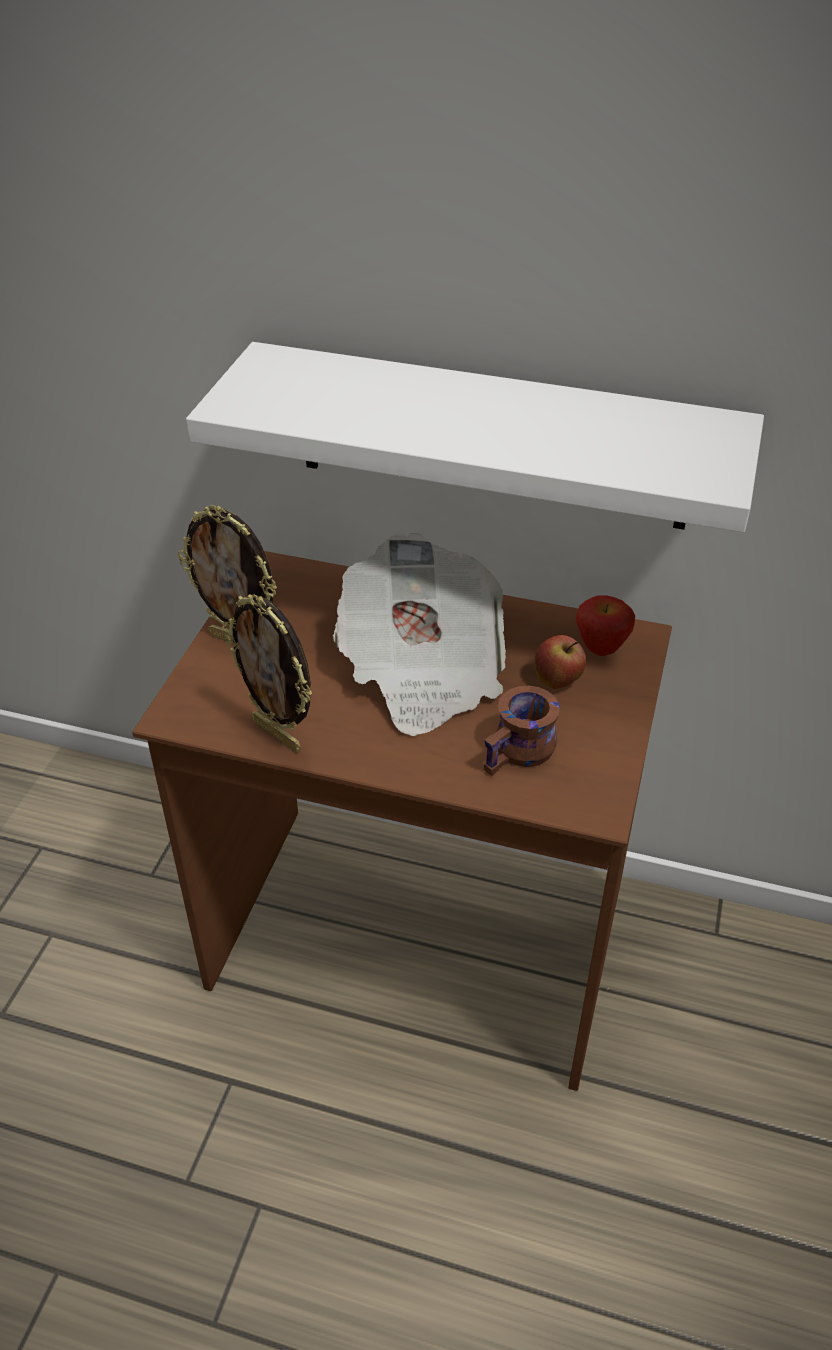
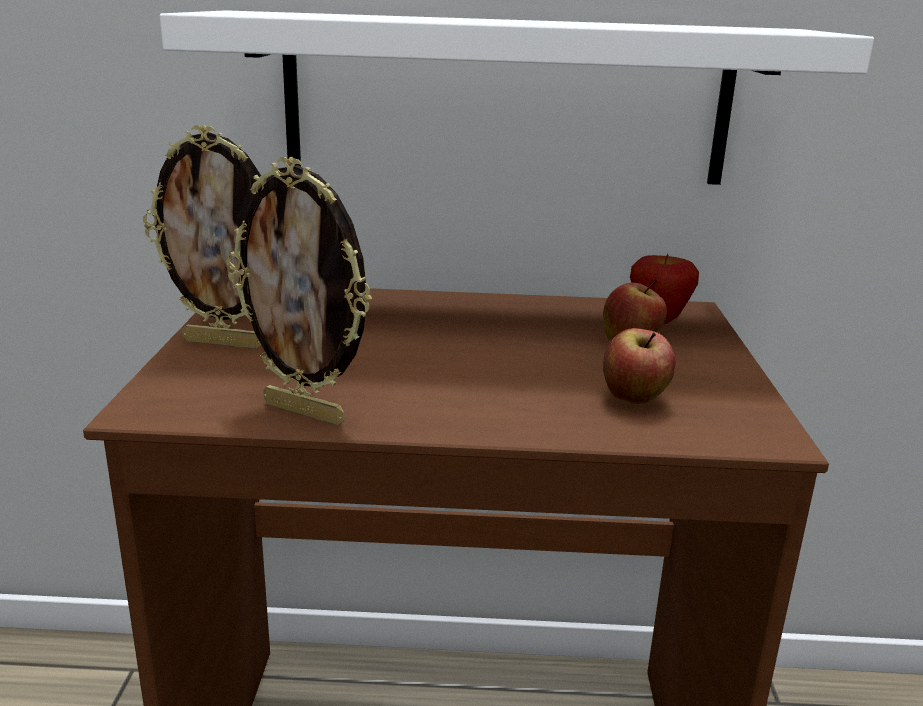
camera: 15 degrees left, 20 degrees down
(421, 671) = (467, 348): newspaper -> none
(521, 753) = (634, 399): brown mug -> apple

